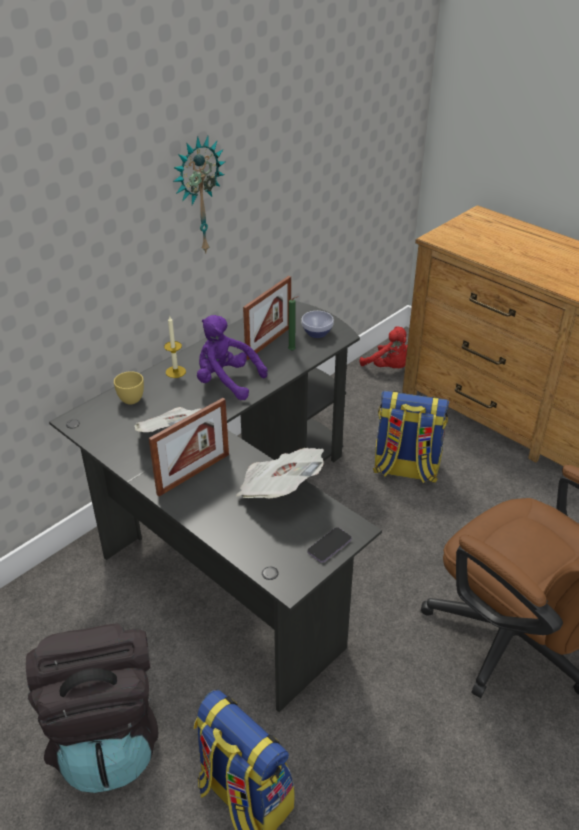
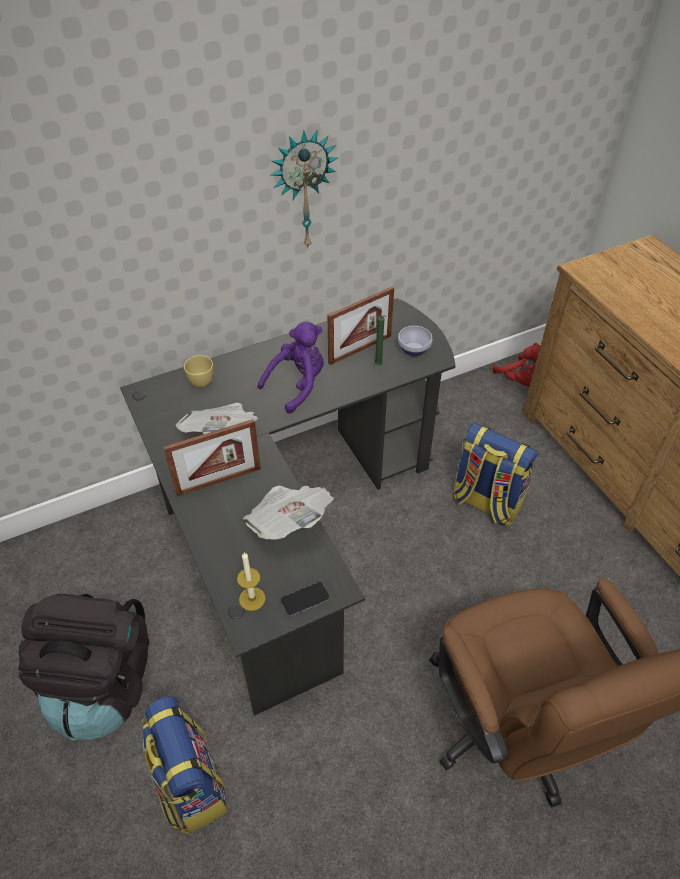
camera: 20 degrees right, 10 degrees up
(175, 372) = (255, 361): candle -> candle (252, 599)
(226, 381) = (298, 385): purple plush toy -> purple plush toy turned 90 degrees clockwise

